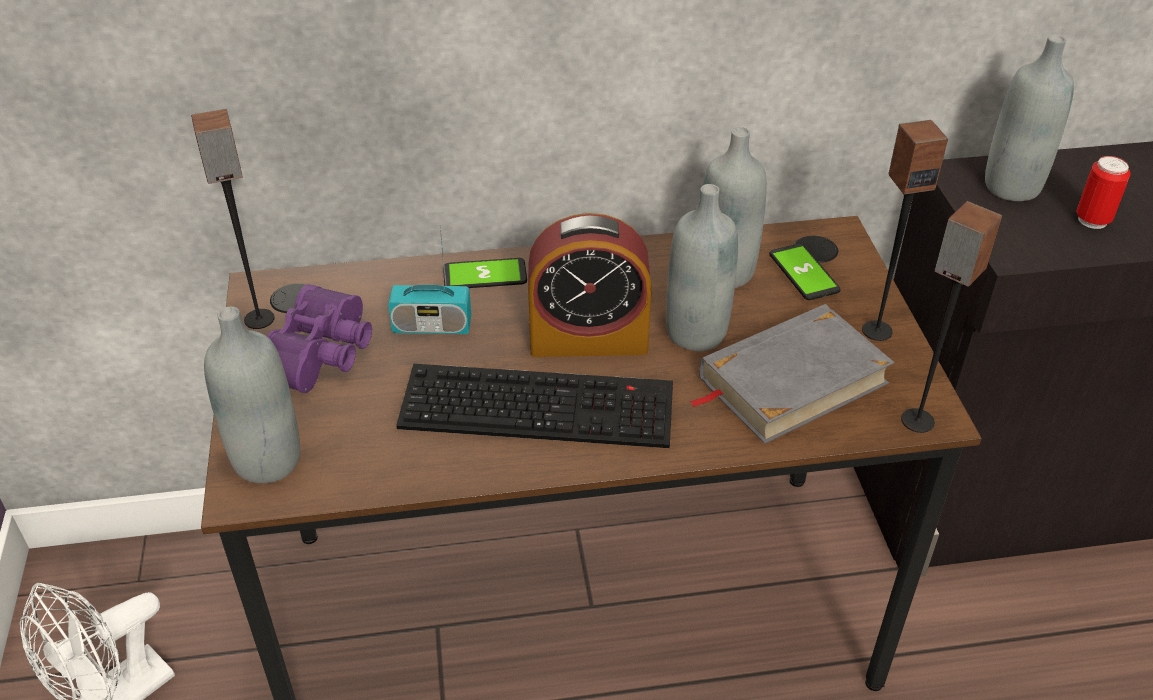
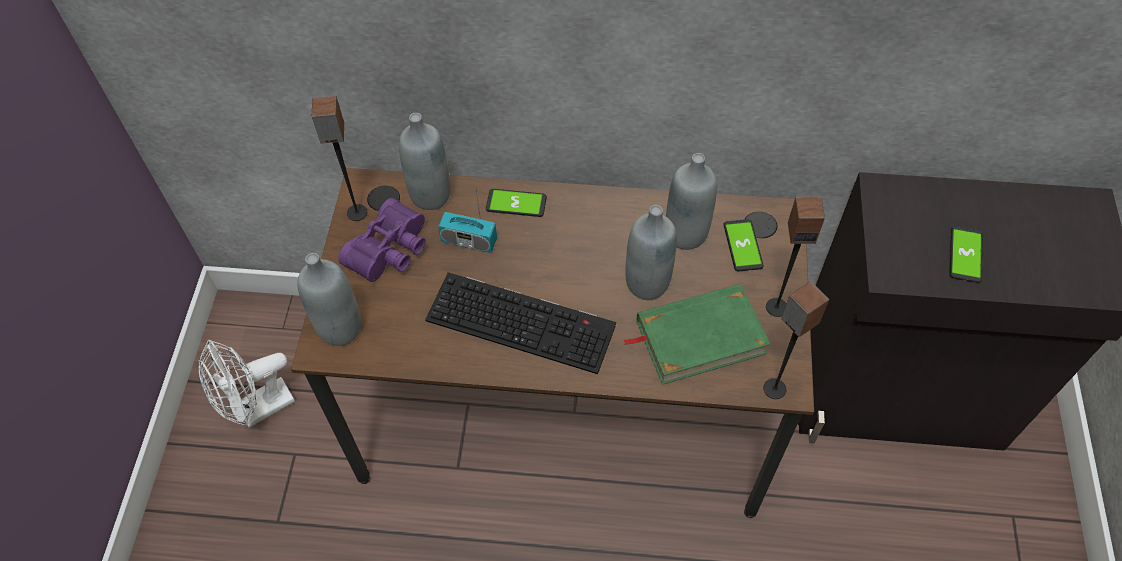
camera: 15 degrees right, 15 degrees up
(588, 338) = (571, 273): alarm clock -> none
(791, 380) = (699, 337): grey book -> green book
(1011, 187) = (917, 210): grey bottle -> grey bottle (430, 195)
(1092, 220) = (965, 255): can -> phone

